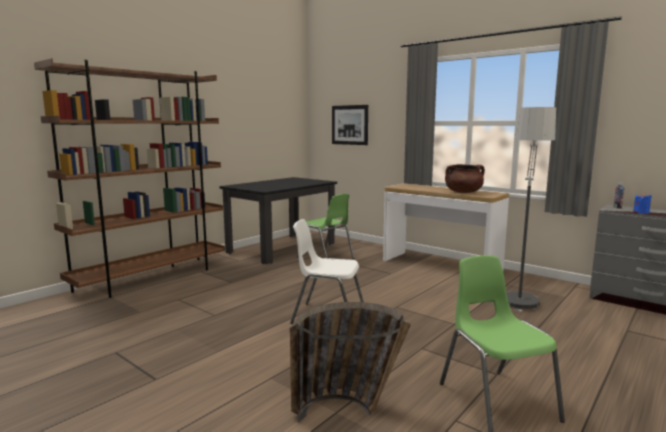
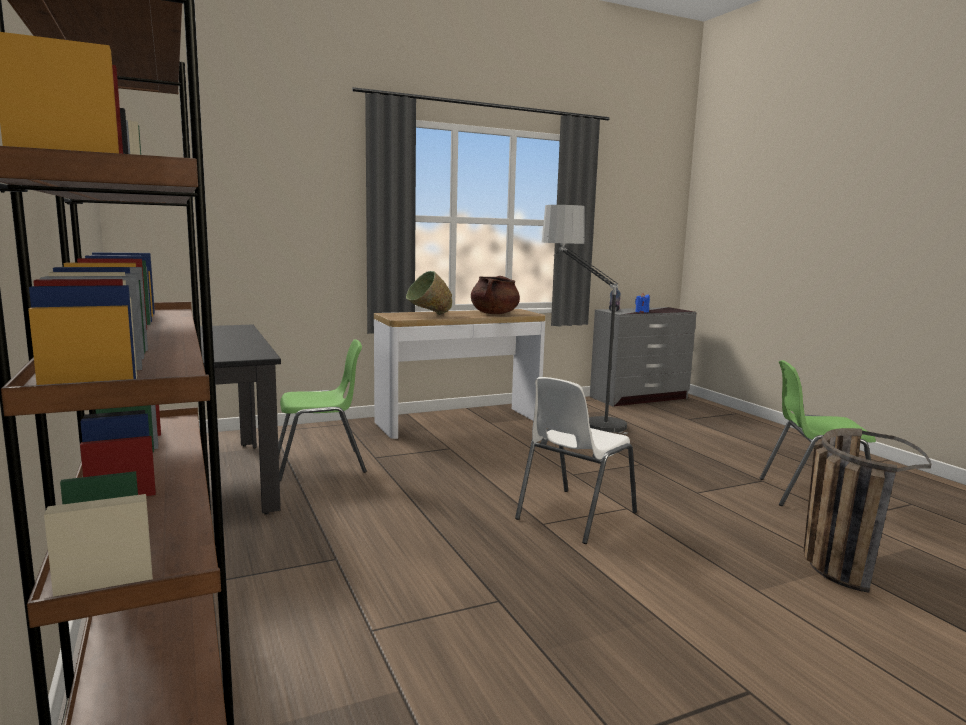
camera: 65 degrees left, 0 degrees up
(349, 125) = (230, 215): picture -> none
(418, 188) = (429, 315): none -> green bowl

